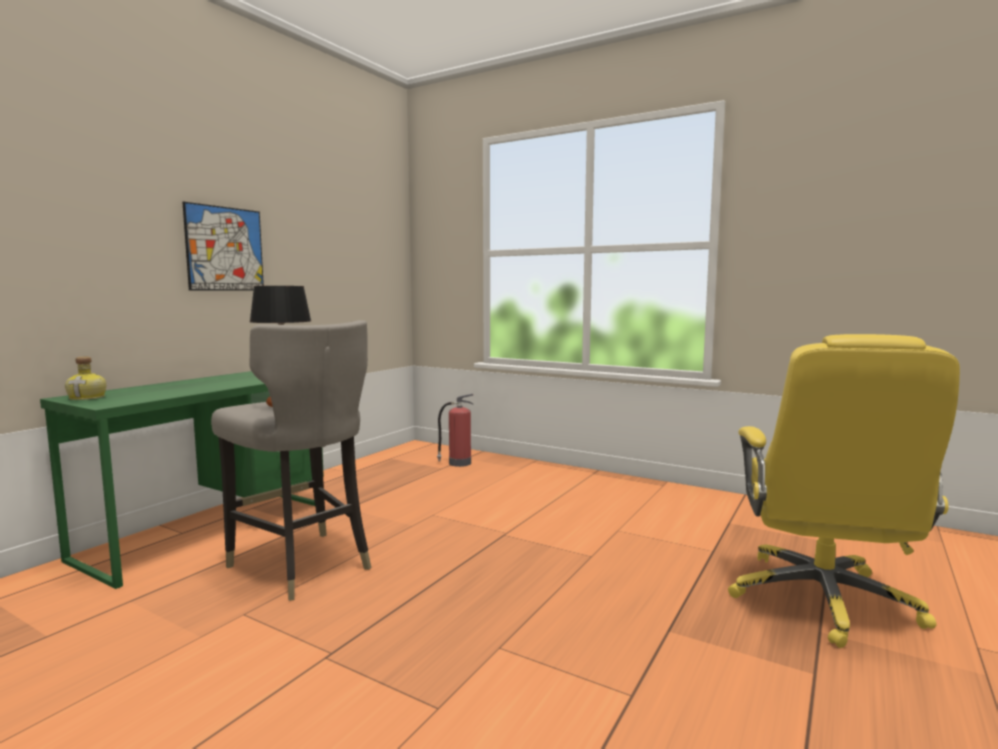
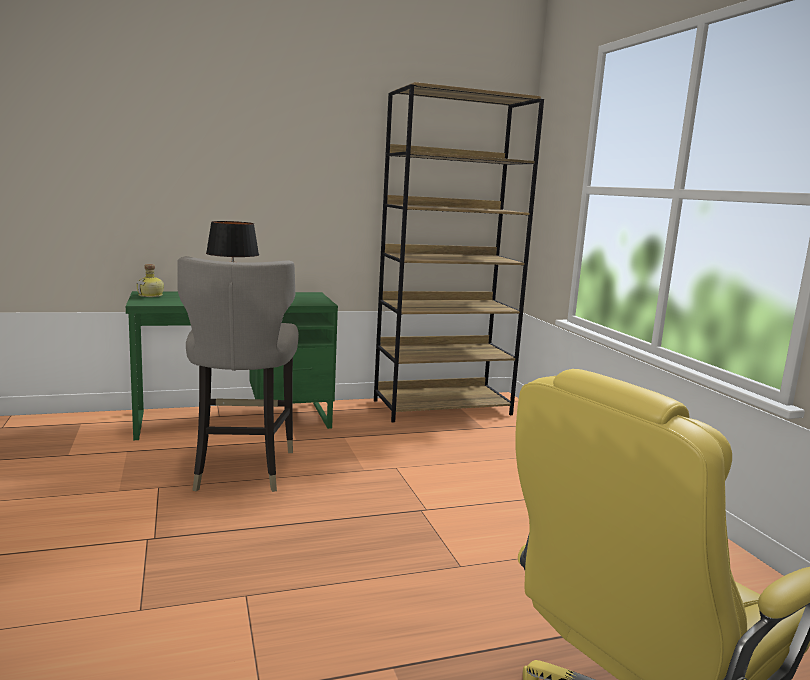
camera: 40 degrees right, 5 degrees up
(225, 249) = (296, 179): picture -> none
(386, 463) = (442, 407): none -> brown bookcase
(458, 463) = (507, 428): fire extinguisher -> none

